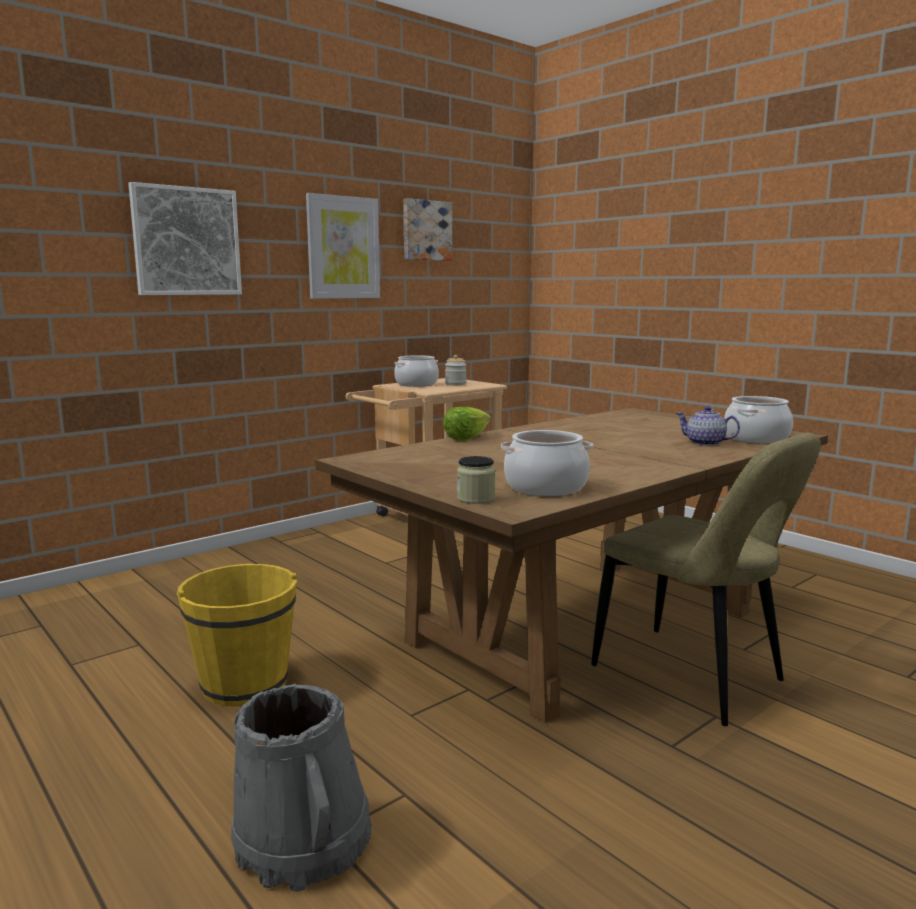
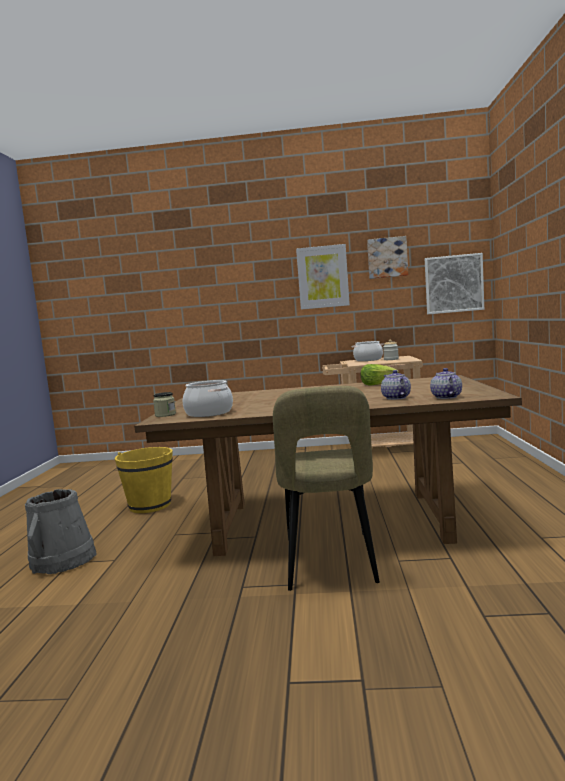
camera: 45 degrees right, 5 degrees down
(186, 241) = (227, 285): picture -> picture (453, 284)
(466, 438) = (281, 389): lettuce -> lettuce (377, 384)
(756, 439) = (446, 397): cooking pot -> teapot

